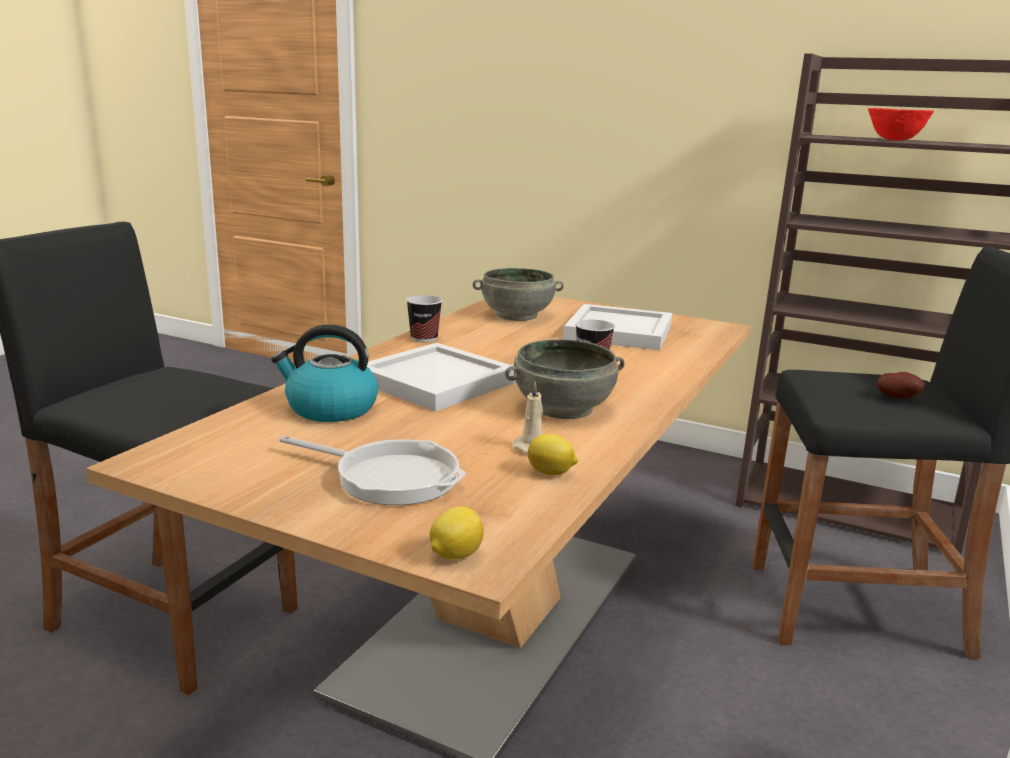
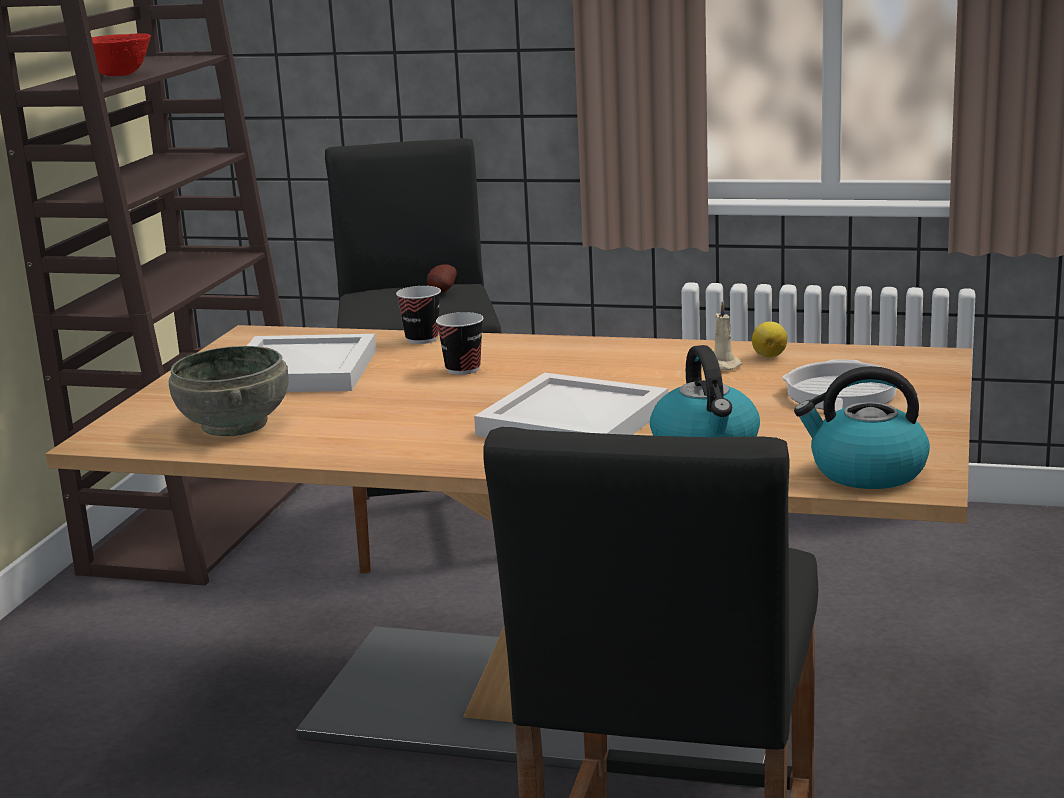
camera: 100 degrees left, 0 degrees up
(204, 448) = (866, 472): none -> kettle
(424, 338) = (392, 454): cup -> cup (422, 339)
(455, 555) = (935, 363): lemon -> none
(563, 408) = (611, 367): grey bowl -> none

